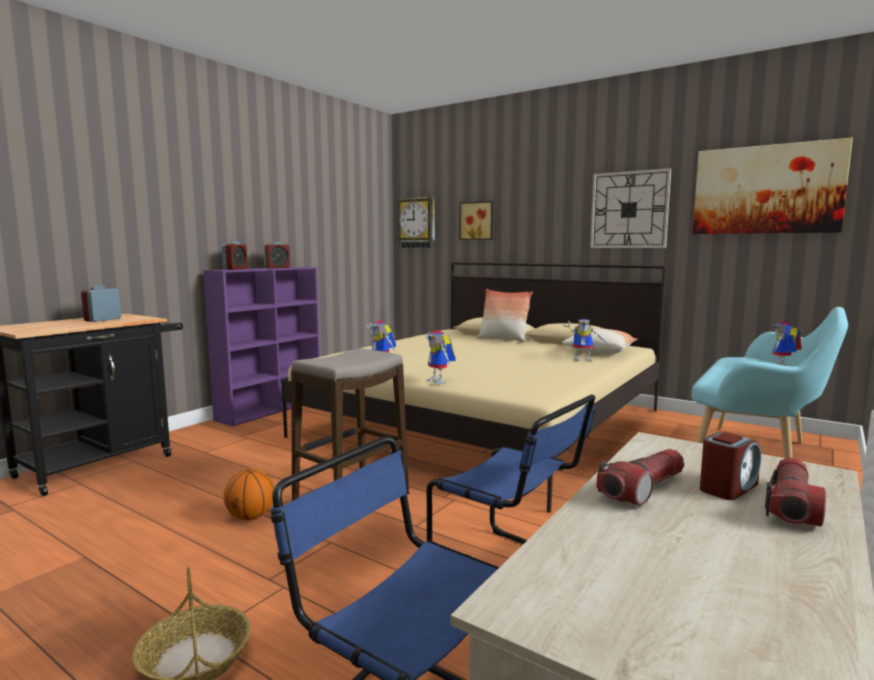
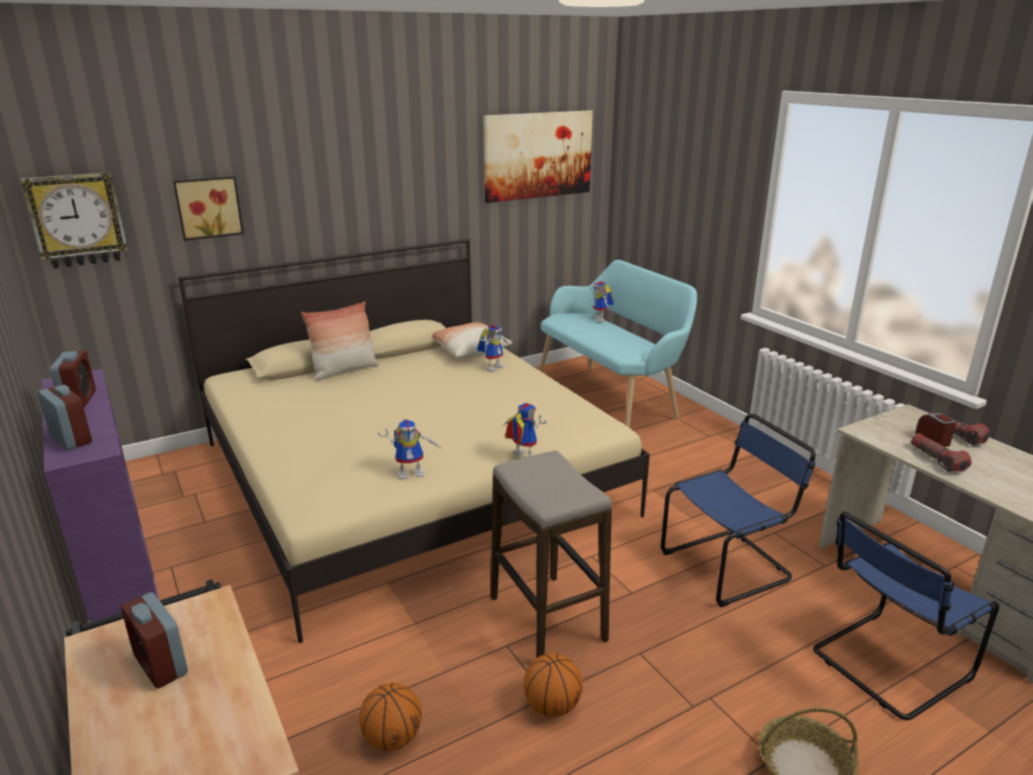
camera: 65 degrees left, 15 degrees up
(209, 476) = (392, 739): none -> basketball
(440, 381) = (520, 456): toy robot -> toy robot turned 135 degrees counterclockwise
(629, 210) = (421, 180): wall clock -> none

